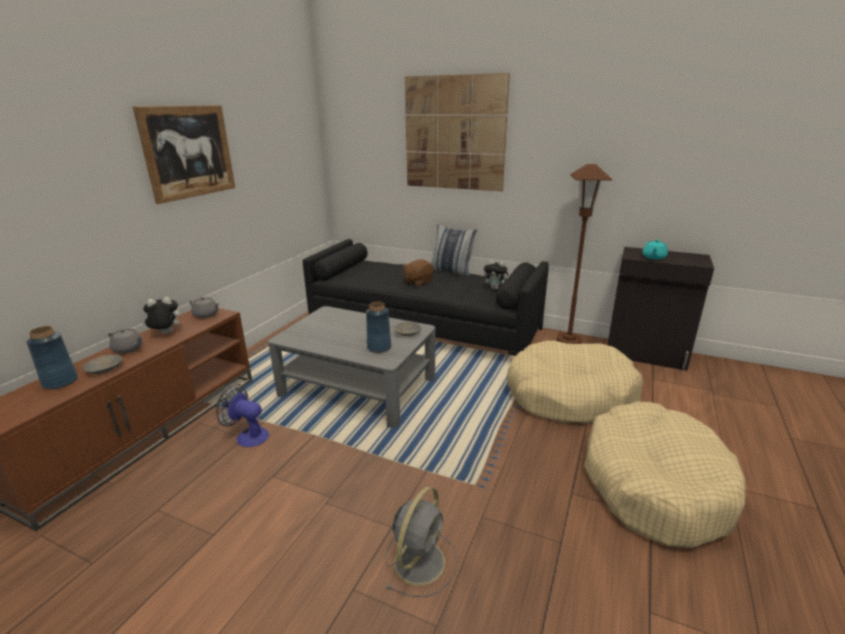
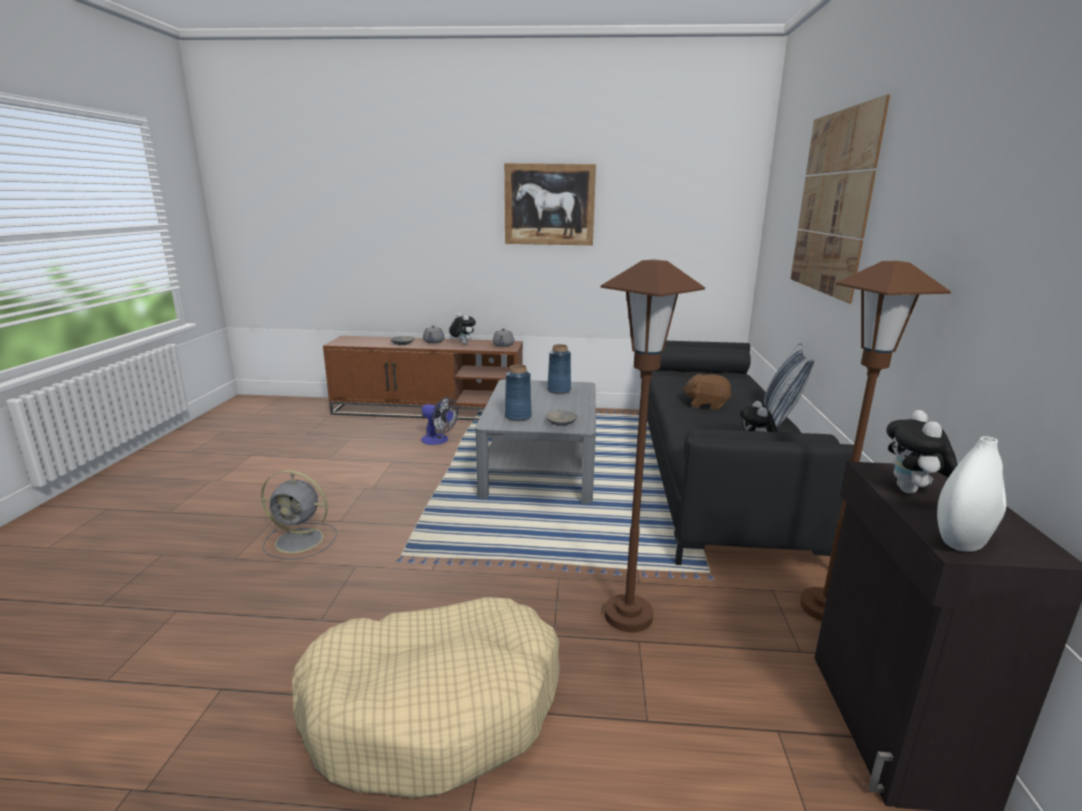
camera: 70 degrees right, 5 degrees down
(60, 382) = (384, 340): blue vase -> blue vase (559, 390)
(247, 435) = (438, 440): fan -> fan turned 120 degrees clockwise
(569, 395) = (628, 616): beige dog bed -> brown floor lamp
(653, 257) = (911, 491): turquoise teapot -> plush toy
(695, 262) = (962, 540): none -> white vase

